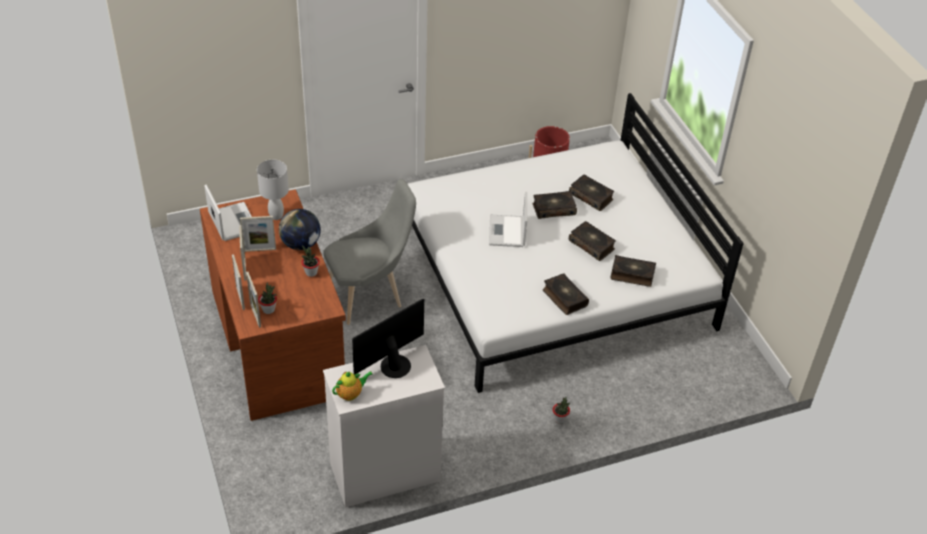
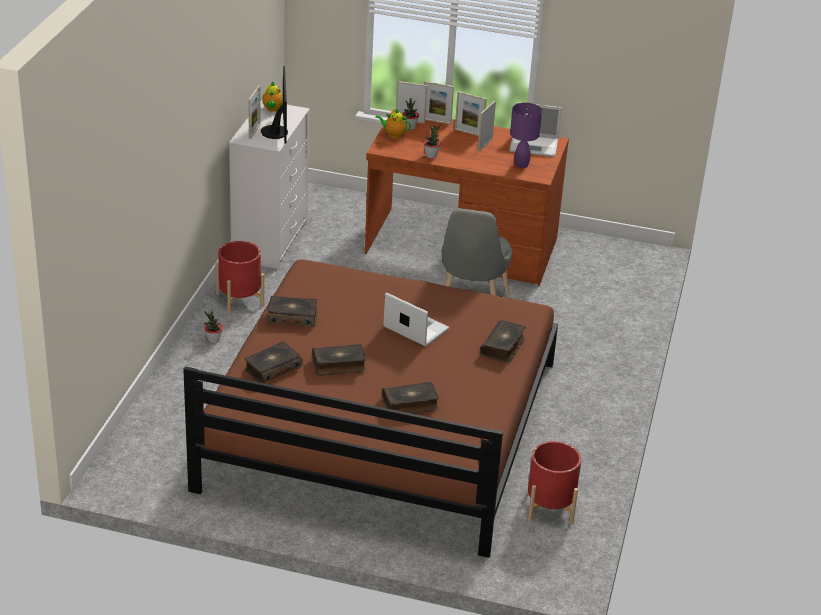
camera: 125 degrees right, 10 degrees down
(276, 215) = (521, 165): white table lamp -> purple table lamp
(293, 313) = (394, 134): none -> teapot
(301, 244) = (471, 163): globe -> none
(407, 381) = (254, 131): none -> picture frame
(492, 437) = (240, 300): none -> red planter
(553, 209) = (417, 370): book -> book (503, 347)
(554, 276) = (380, 425): white bed -> brown bed

